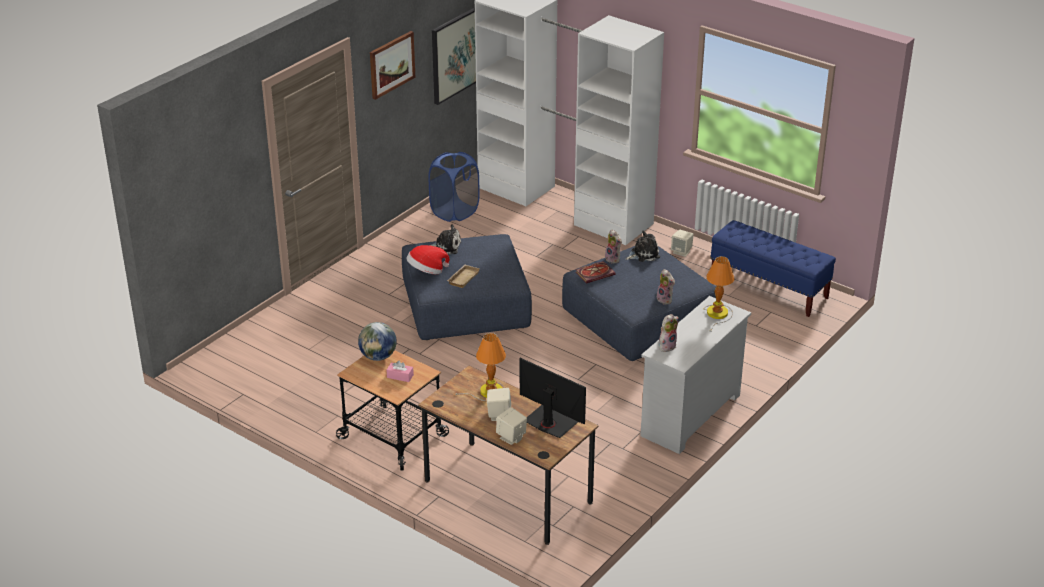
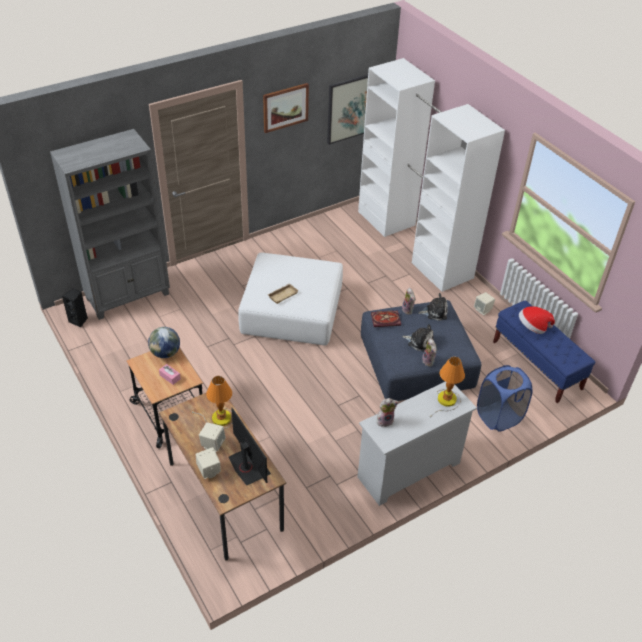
camera: 20 degrees right, 10 degrees up
(210, 377) = (79, 321): none -> black speaker
(255, 338) = (128, 296): none -> grey bookcase
(427, 271) = (260, 281): hat -> hat (532, 327)
(446, 247) = (287, 263): plush toy -> plush toy (419, 341)
(454, 212) = (329, 228): blue laundry basket -> blue laundry basket (498, 417)
(464, 304) = (291, 310): blue ottoman -> white ottoman

